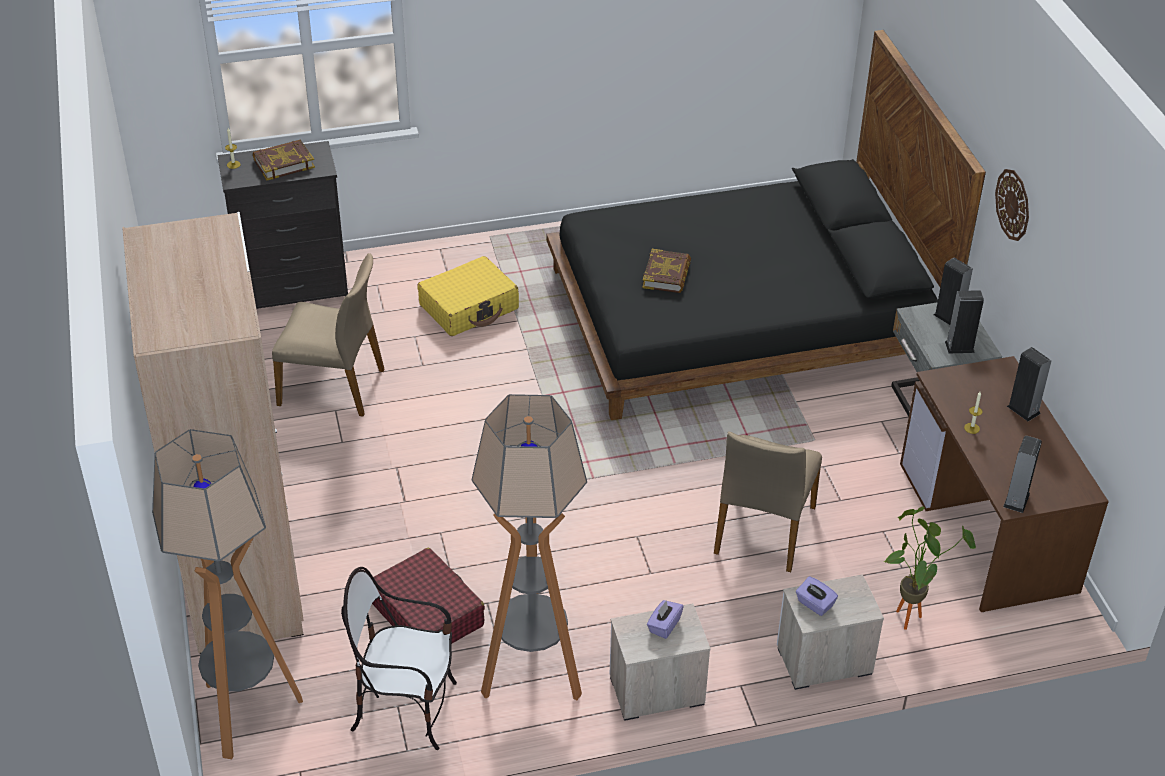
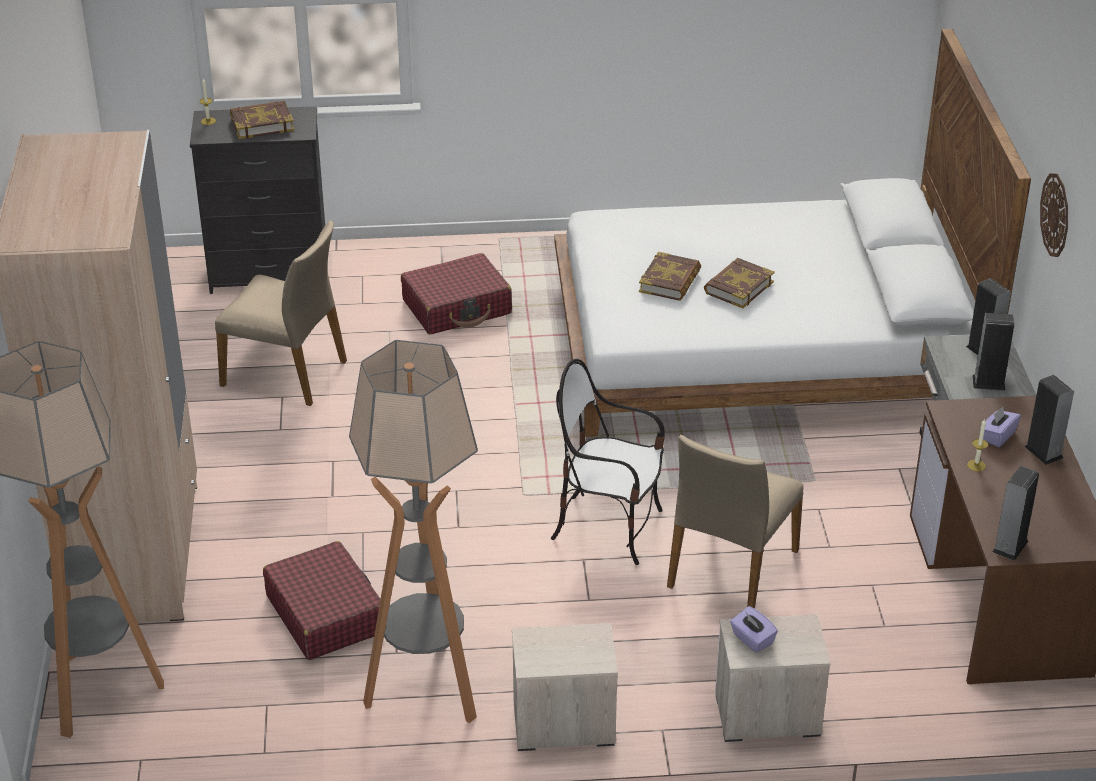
camera: 10 degrees right, 5 degrees down
(406, 709) = (275, 709): chair -> chair (608, 527)
(469, 307) = (457, 307): yellow suitcase -> red suitcase
(664, 626) = (570, 642): purple tissue box -> purple tissue box (997, 436)
(726, 275) = (738, 287): none -> book
(740, 317) = (761, 345): black bed -> white bed
(910, 614) = (882, 677): potted plant -> none

